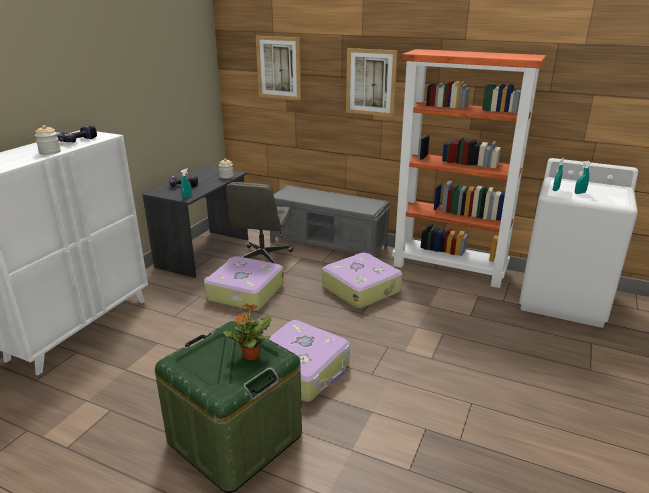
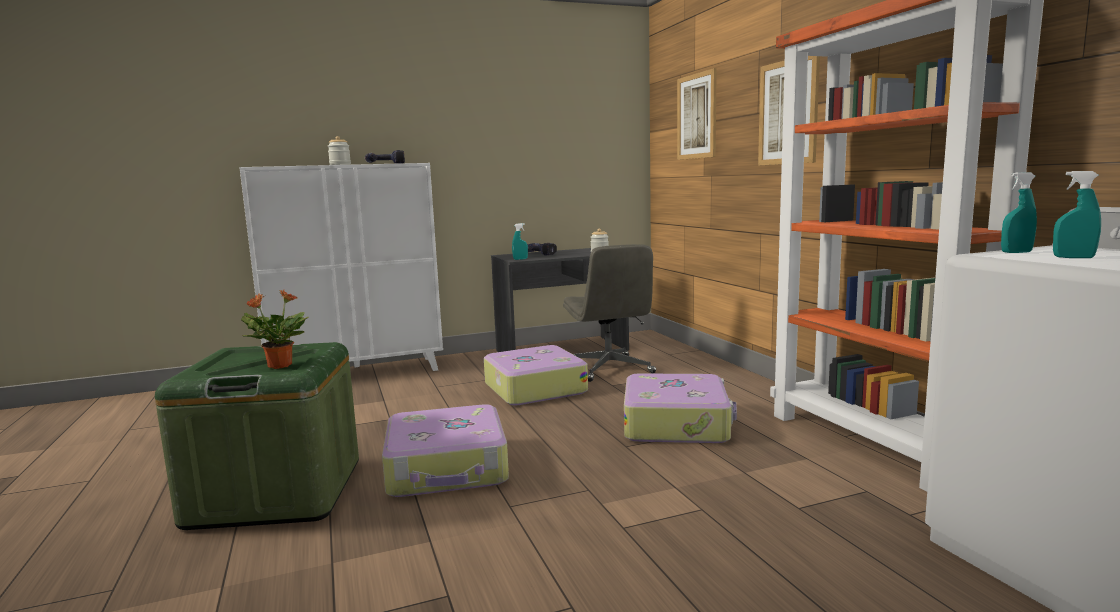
camera: 45 degrees right, 15 degrees down
(262, 259) = (609, 368): grey office chair -> grey office chair turned 75 degrees counterclockwise
(328, 245) = (718, 375): grey bench -> none

